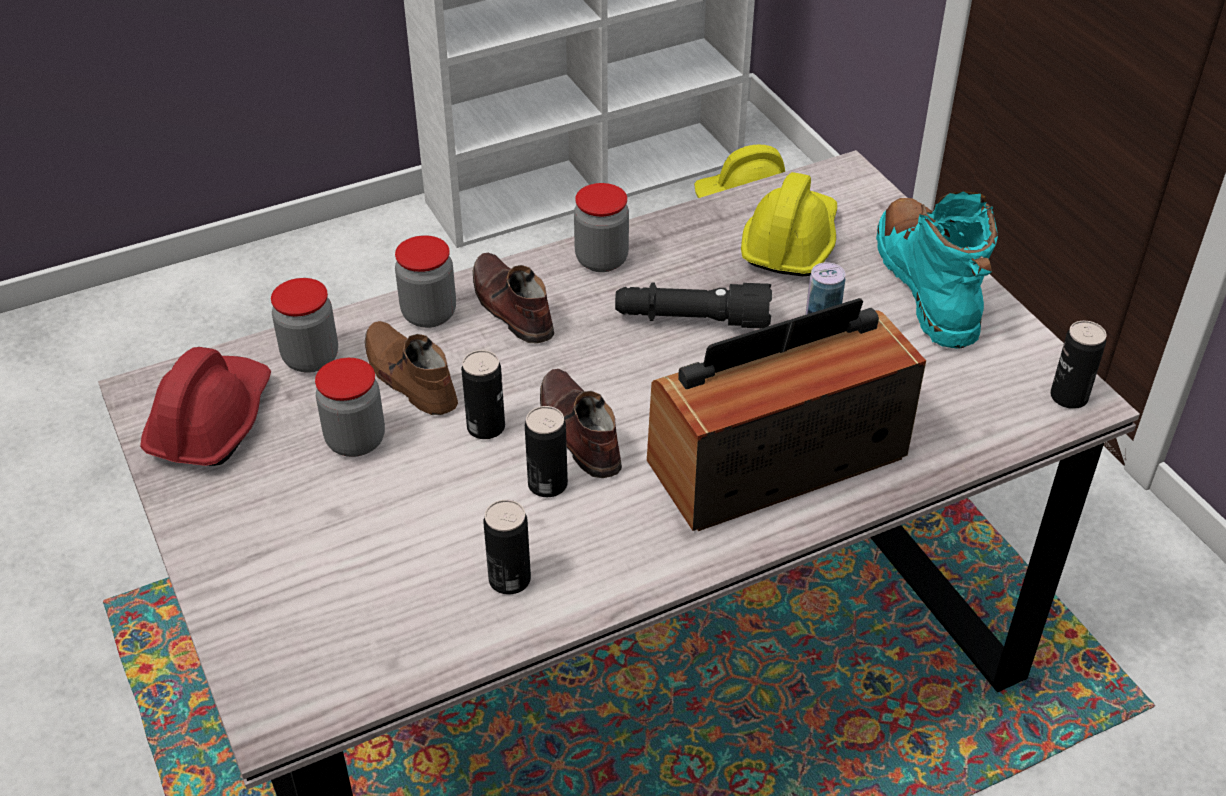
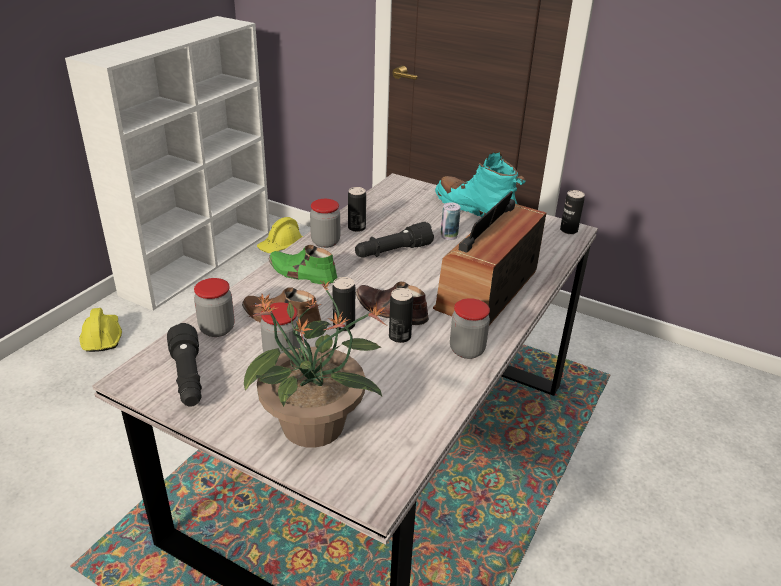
camera: 35 degrees left, 10 degrees down
(211, 422) = (188, 377): red hard hat -> black flashlight
(296, 574) = (315, 426): none -> potted plant
(429, 314) = (262, 289): jar -> jar (467, 350)
(509, 579) = (426, 382): can -> can (356, 228)
(511, 307) = (302, 273): brown shoe -> green shoe
(790, 242) = (402, 211): yellow hard hat -> yellow hard hat (102, 337)

